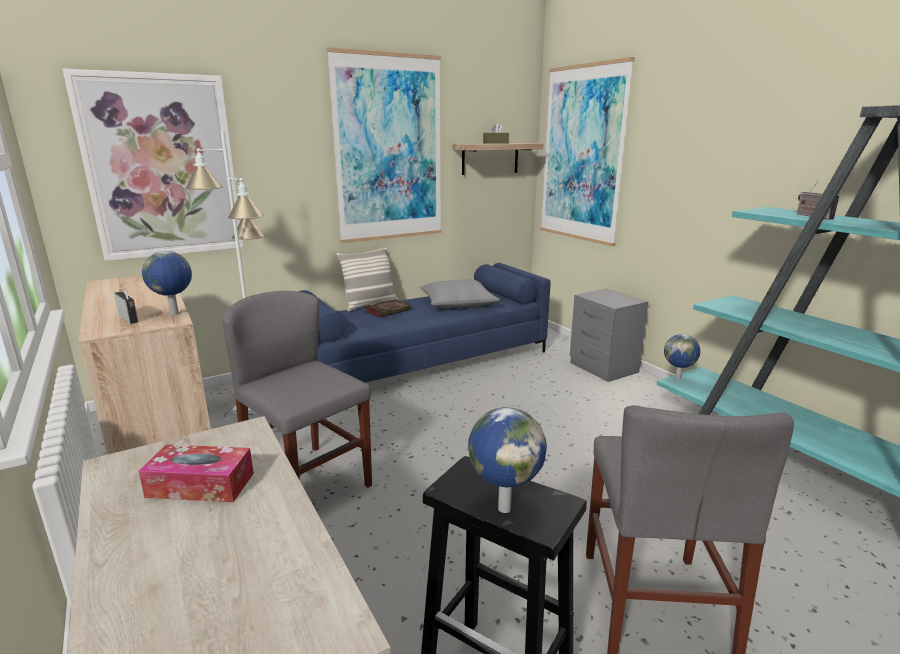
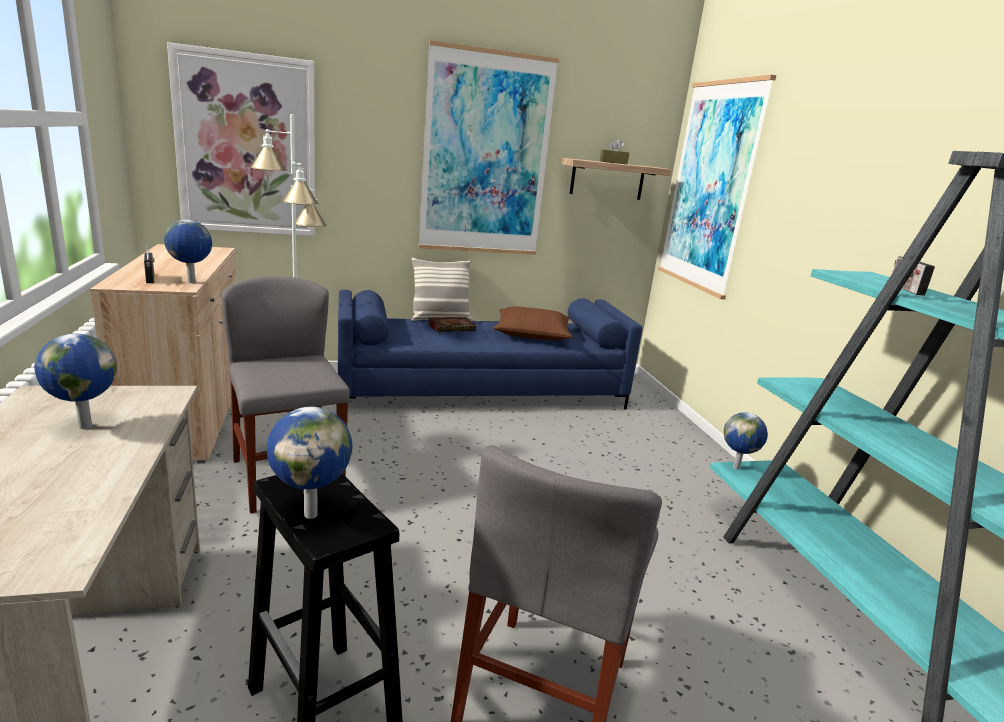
camera: 15 degrees right, 0 degrees up
(201, 485) = (84, 426): tissue box -> globe
(457, 303) = (532, 334): grey pillow -> brown pillow
(603, 368) = (683, 441): grey nightstand -> none

